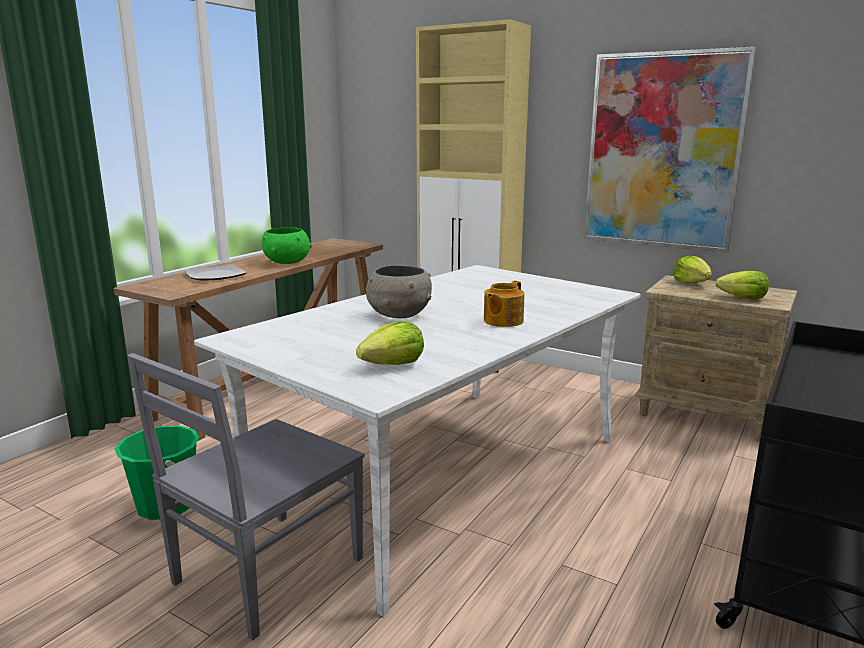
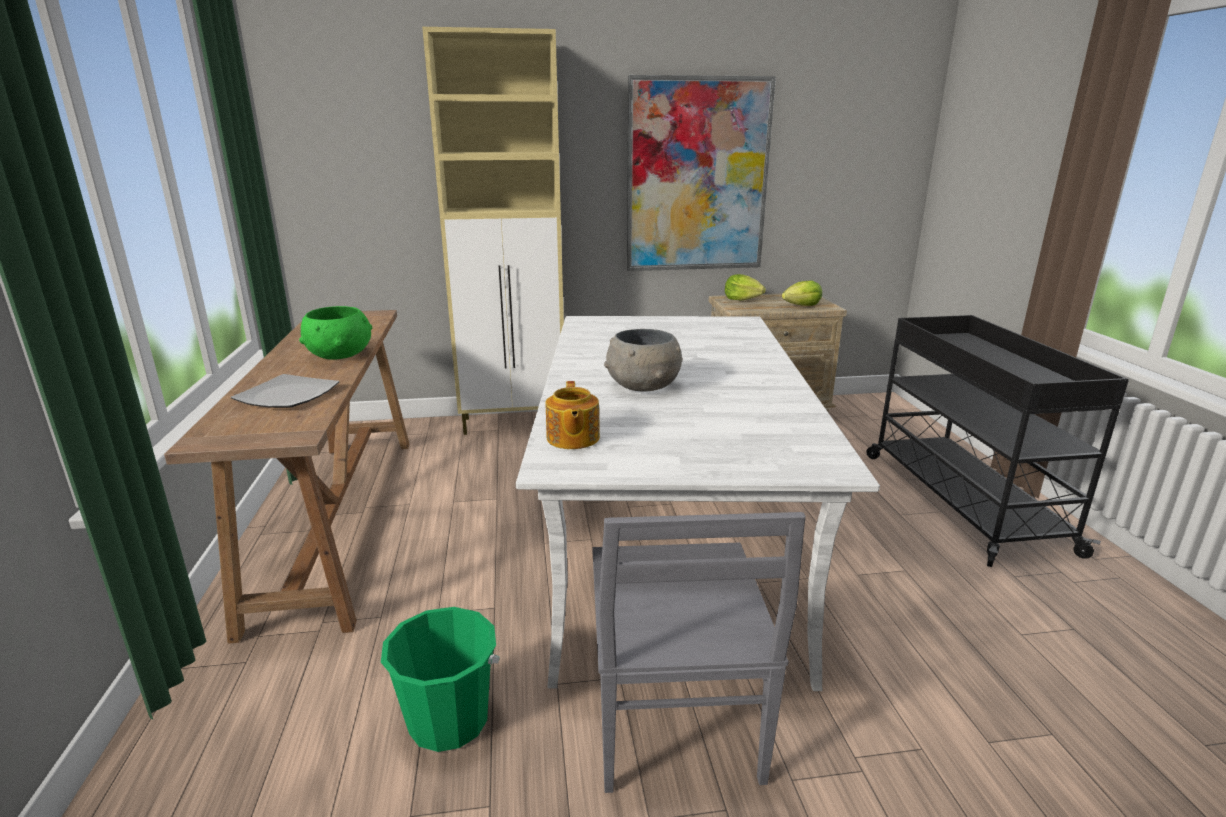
camera: 40 degrees left, 5 degrees up
(393, 365) = (775, 437): lettuce -> none
(502, 321) = (739, 368): teapot -> teapot (572, 438)

